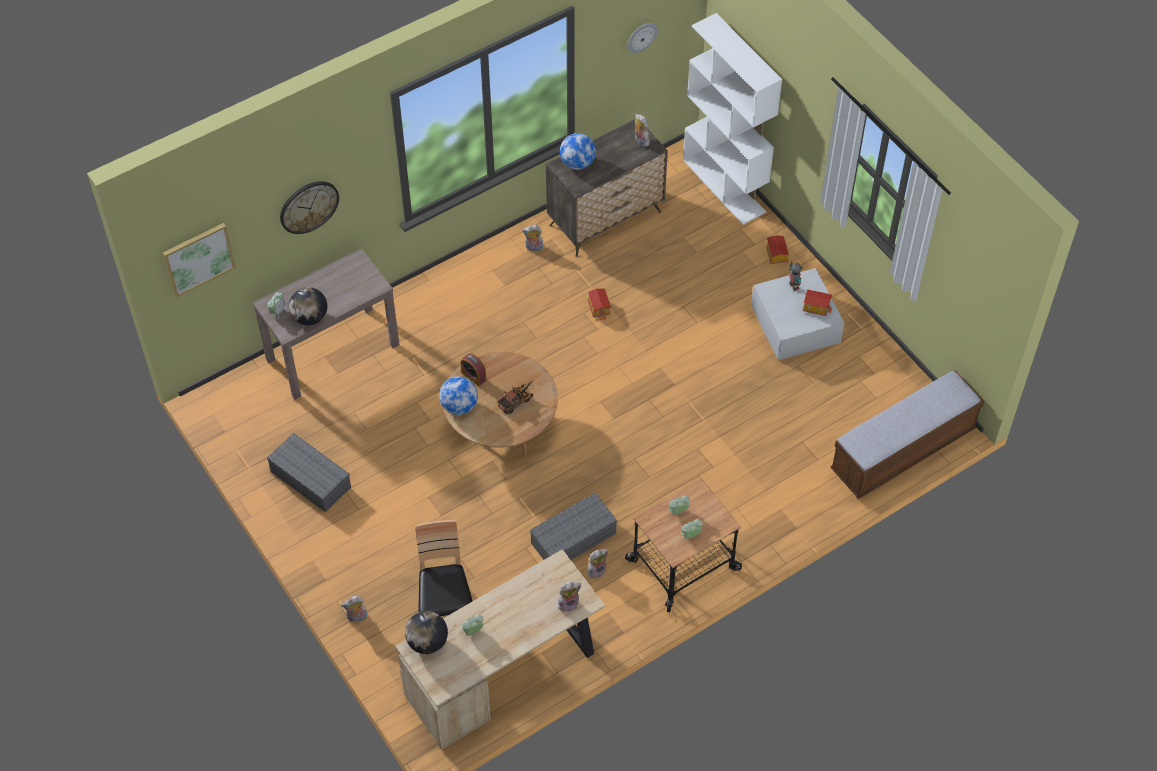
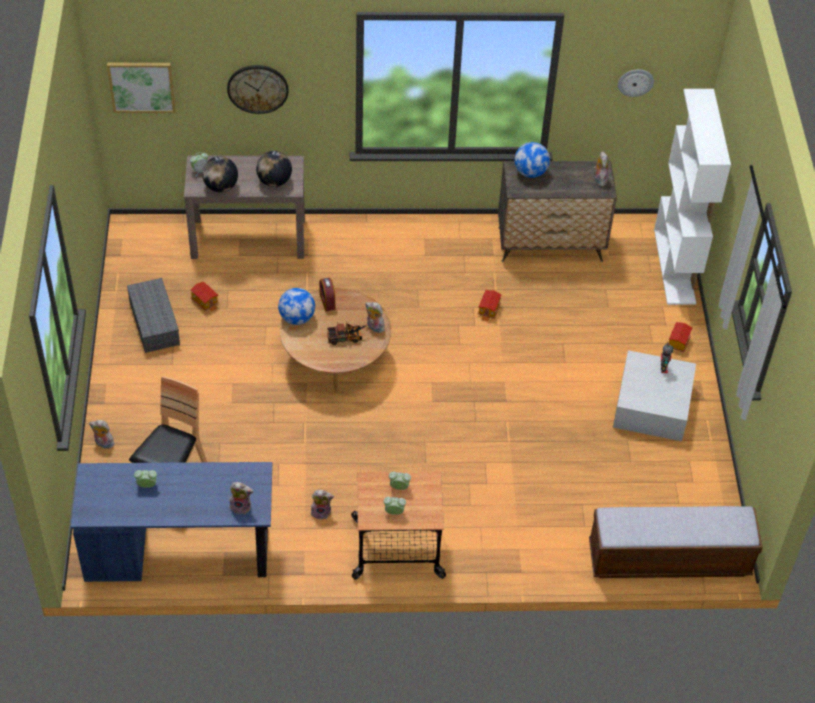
camera: 30 degrees right, 5 degrees down
(427, 642) = (105, 474): globe -> globe (274, 181)
(504, 674) = (181, 552): beige desk -> blue desk
(533, 248) = (471, 238): plush toy -> plush toy (374, 327)
(574, 537) = (324, 476): grey storage box -> none
(816, 307) = (670, 395): toy house -> toy house (205, 302)

